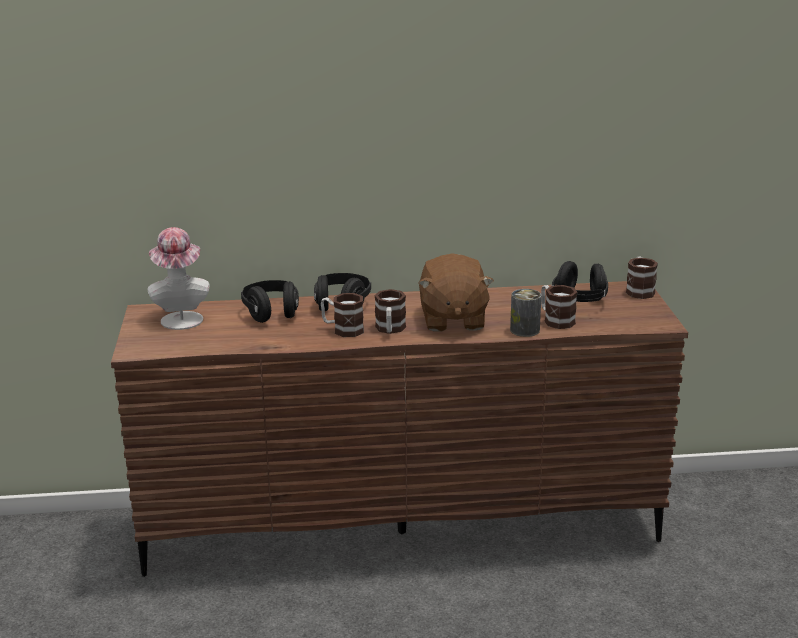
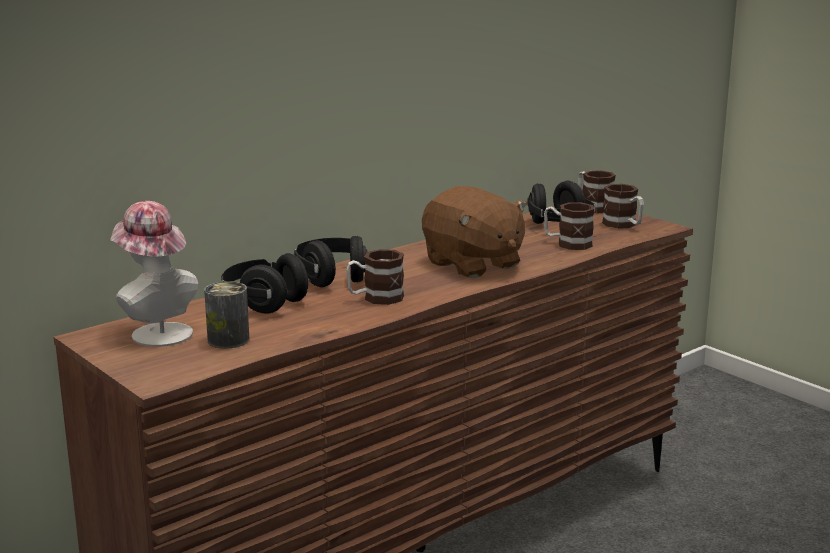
camera: 35 degrees left, 5 degrees down
(390, 330) = (426, 287): mug -> mug (624, 225)
(525, 330) = (557, 257): can -> can (228, 340)

